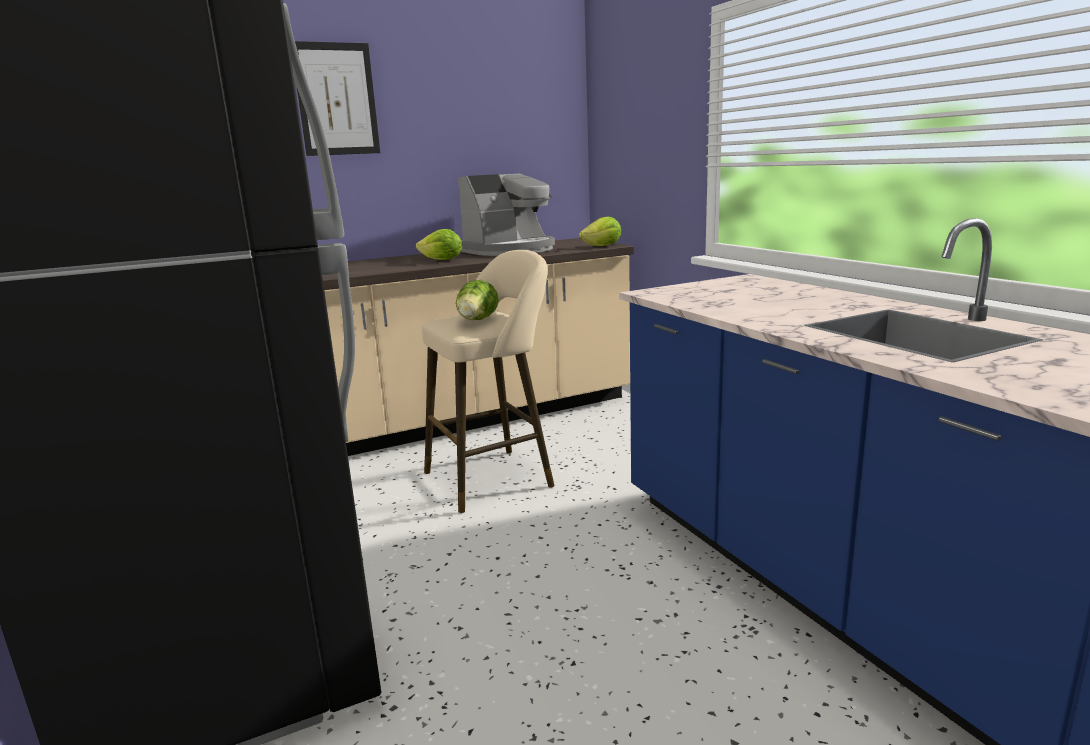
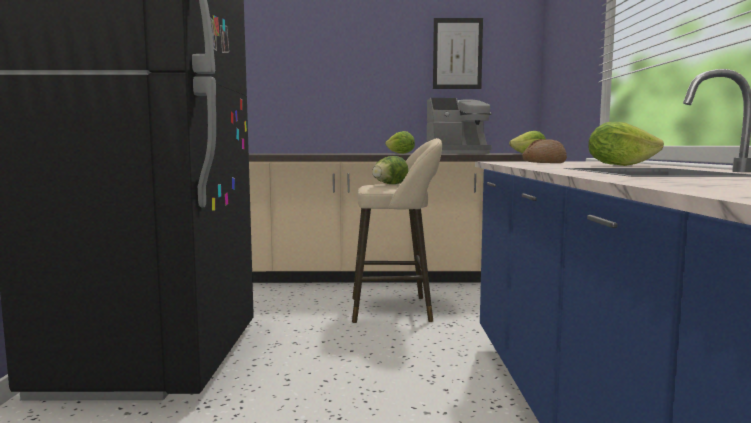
camera: 25 degrees right, 10 degrees down
(337, 99) = (353, 47): picture -> picture (457, 54)
(717, 295) = (543, 162): none -> bread
(821, 302) = (619, 165): none -> lettuce

